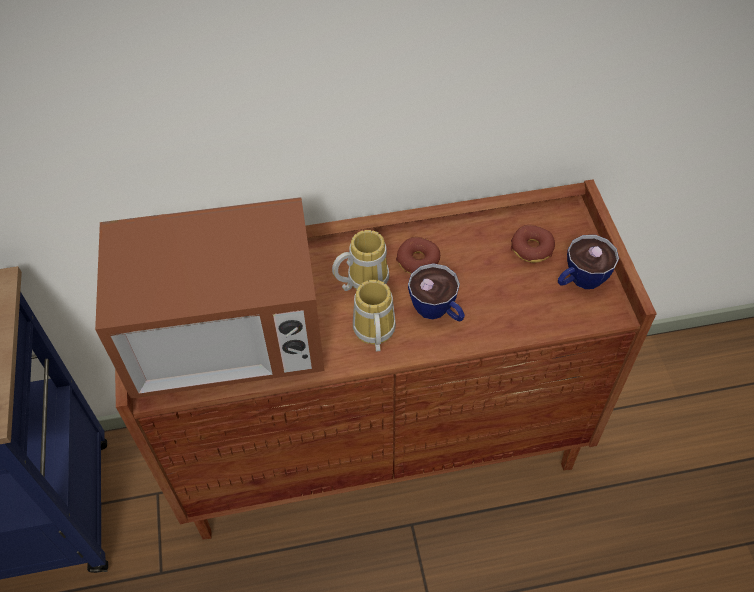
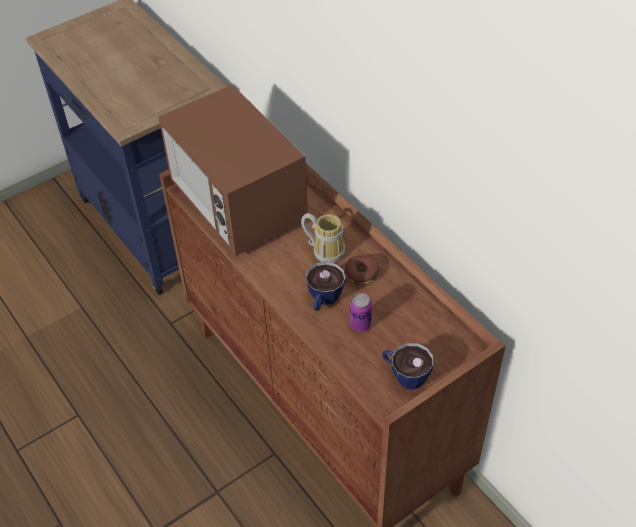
camera: 65 degrees right, 5 degrees down
(372, 334) = (284, 272): mug -> none
(492, 291) = (360, 325): none -> can
(532, 248) = (417, 335): donut -> none

